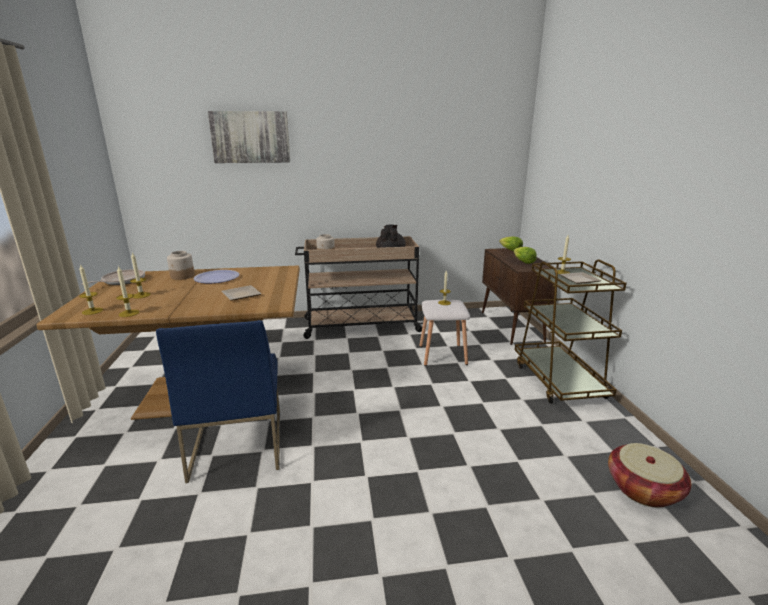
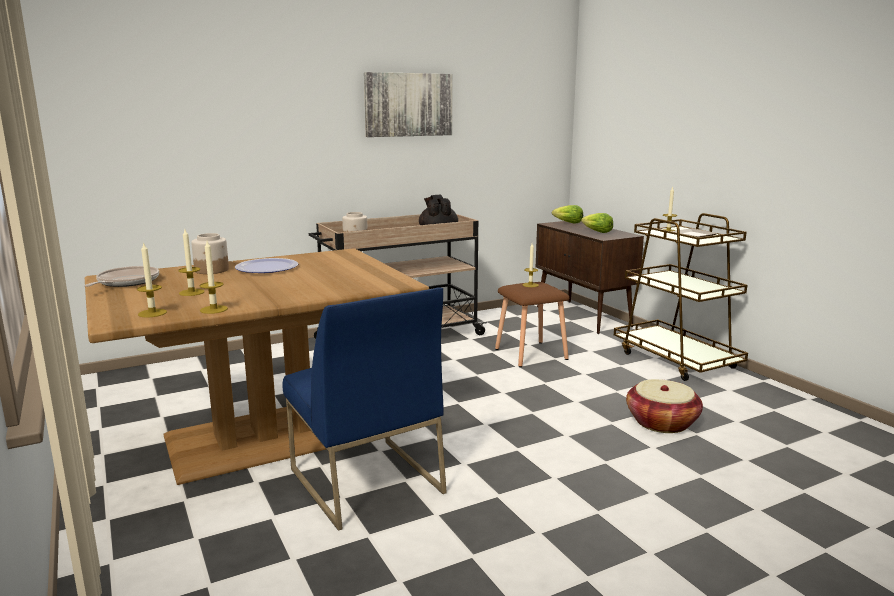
camera: 20 degrees left, 5 degrees down
(243, 295) = (338, 279): plate -> none
(250, 137) = (239, 80): picture -> picture (408, 104)
(441, 355) = (530, 354): white stool -> brown stool
(643, 489) = (824, 433): basket -> basket (662, 422)

